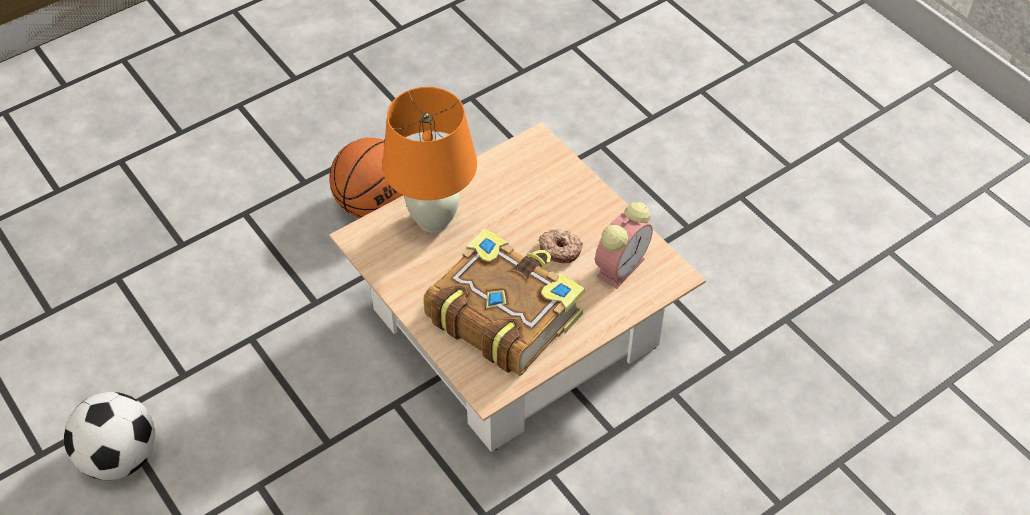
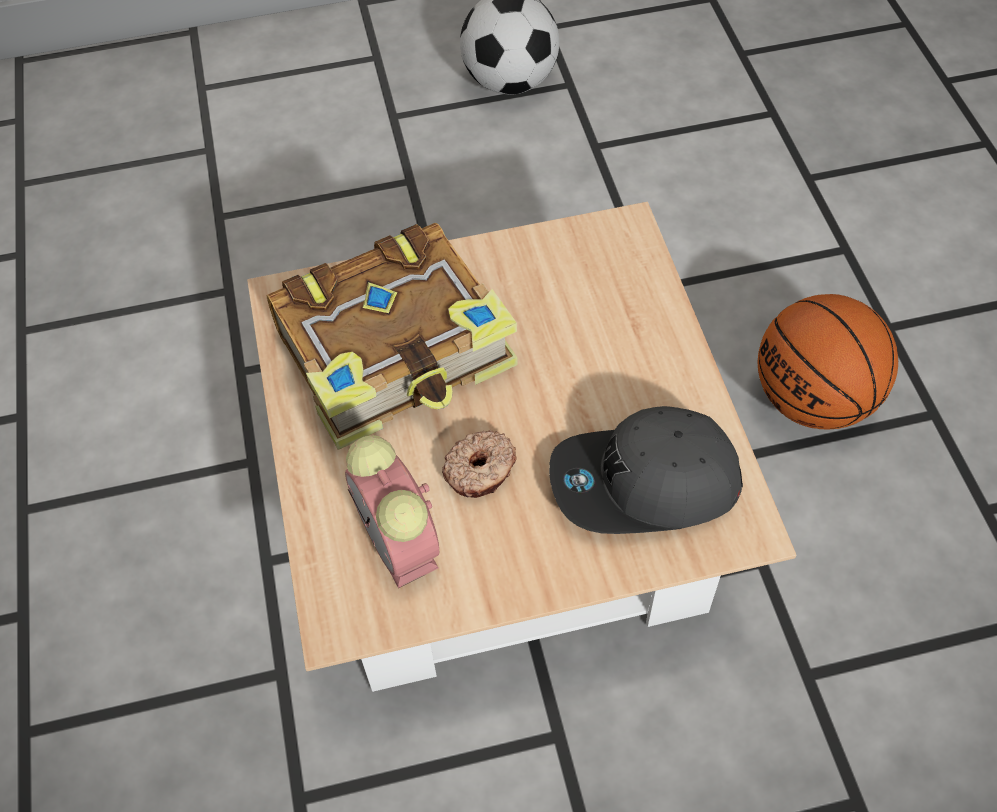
camera: 115 degrees right, 5 degrees up
(434, 220) = (620, 325): orange table lamp -> none
(533, 183) = (644, 484): none -> grey cap

